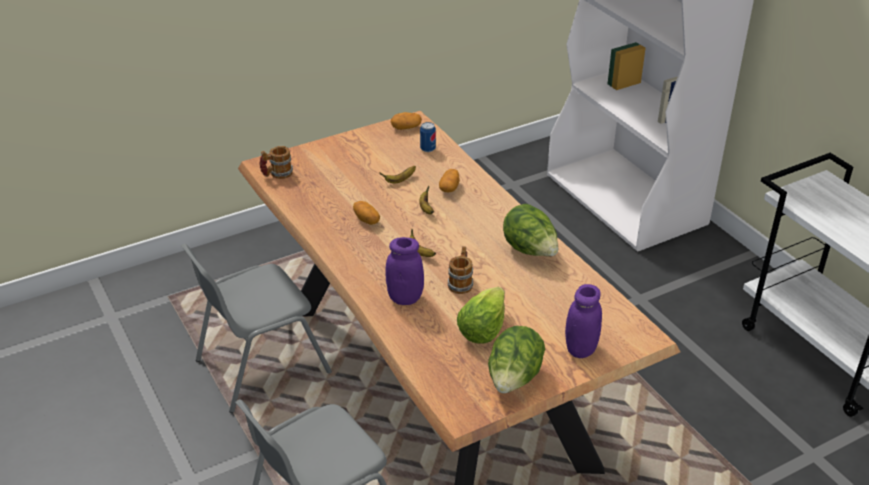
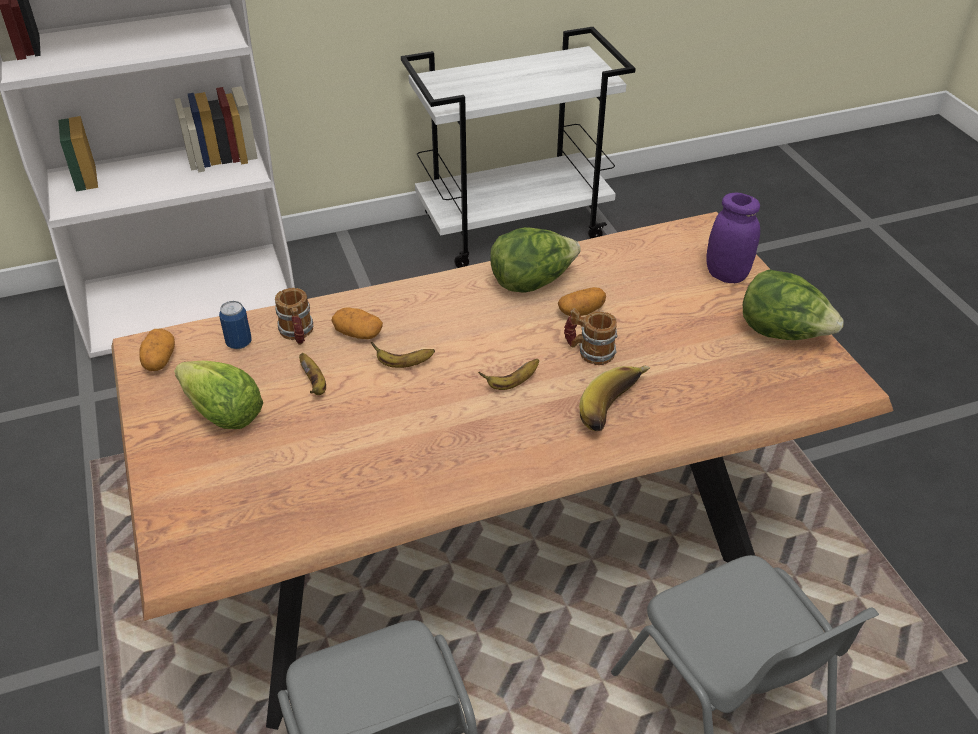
camera: 80 degrees left, 5 degrees up
(277, 174) = (222, 544): mug -> mug (297, 334)
(367, 219) = (411, 432): potato -> potato (581, 311)
(405, 298) = (616, 410): purple jar -> banana
(482, 330) = (689, 346): lettuce -> lettuce (223, 414)

